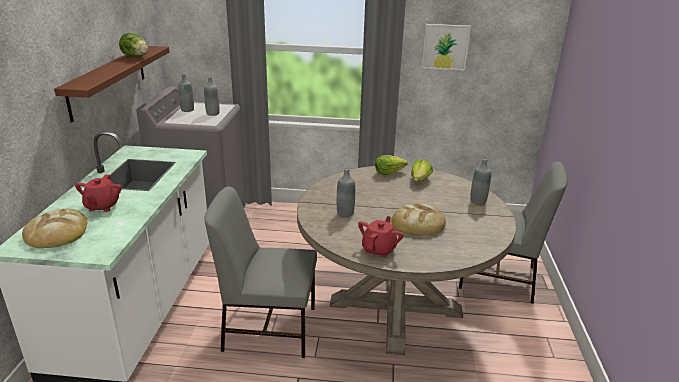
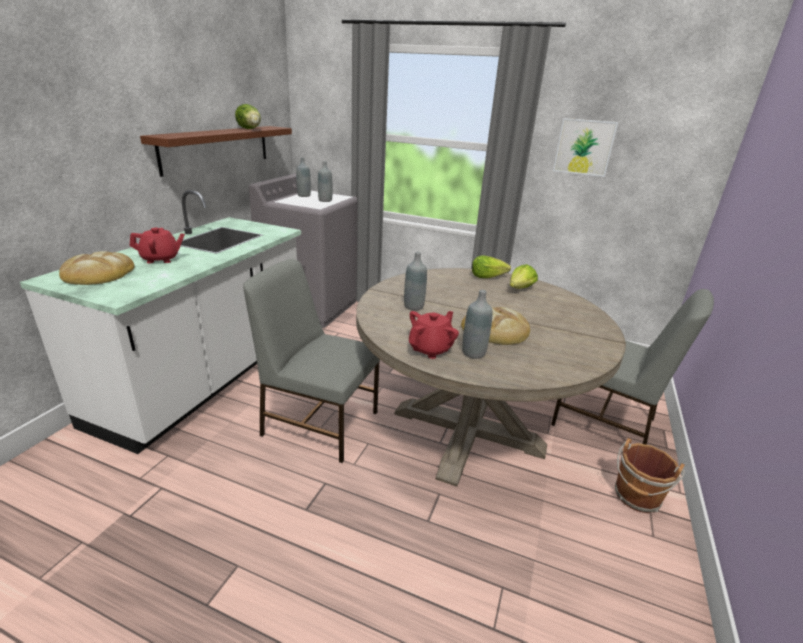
camera: 15 degrees right, 0 degrees up
(102, 206) = (161, 259): red teapot -> red teapot turned 120 degrees counterclockwise
(478, 201) = (583, 319): grey bottle -> grey bottle (473, 353)
(536, 332) = (636, 497): none -> brown bucket

